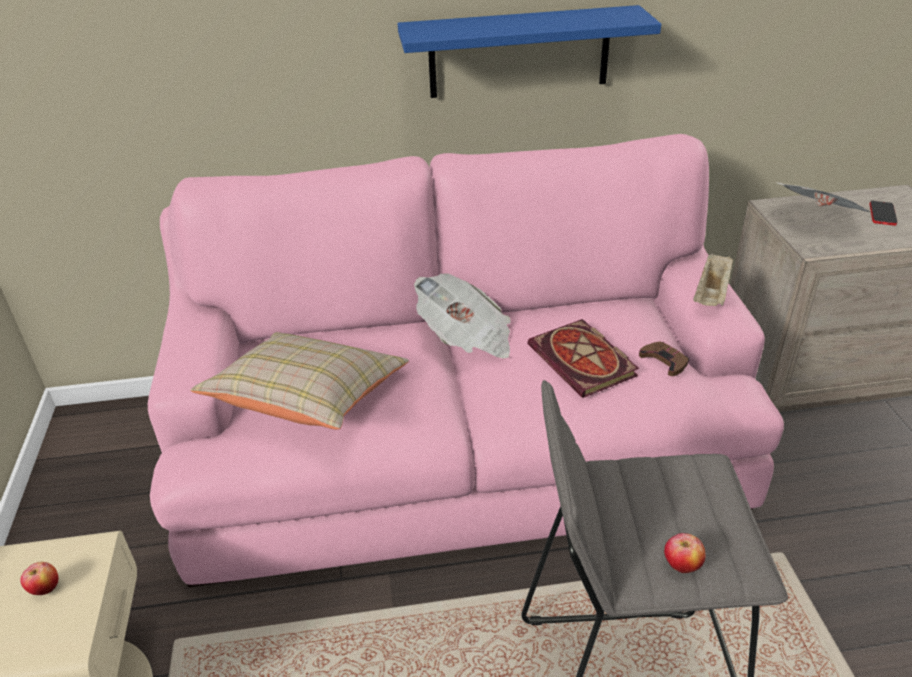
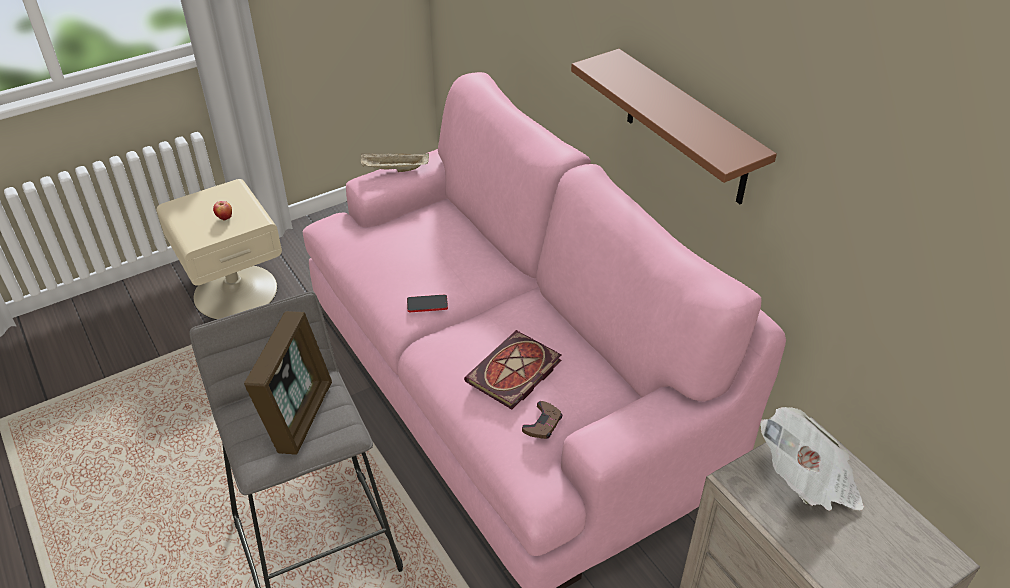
camera: 65 degrees right, 5 degrees up
(309, 401) = (395, 247): beige pillow -> none
(466, 338) = (507, 299): newspaper -> none
(519, 52) = (686, 128): blue shelf -> brown shelf
(666, 505) = (299, 415): none -> picture frame
(681, 567) = (245, 431): apple -> none
(711, 294) = (633, 425): beige tray -> beige tray (394, 170)
(882, 214) = (869, 540): phone -> phone (427, 304)

